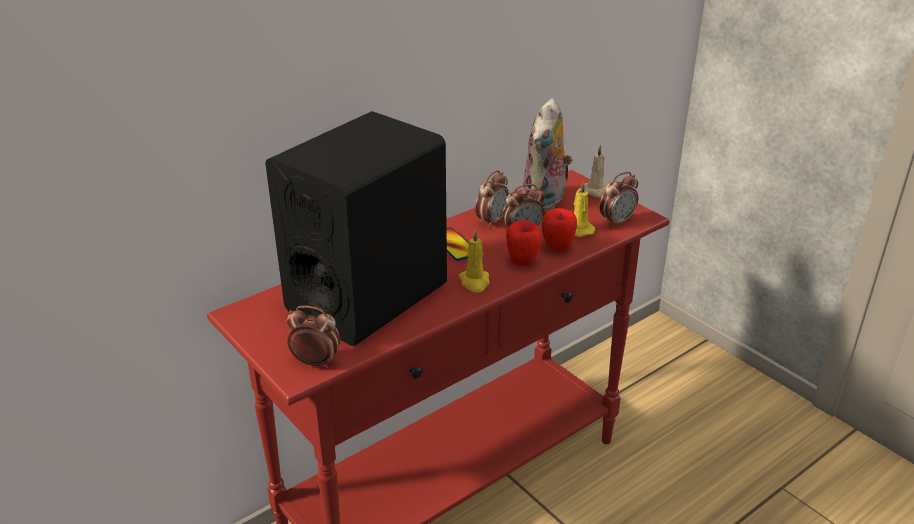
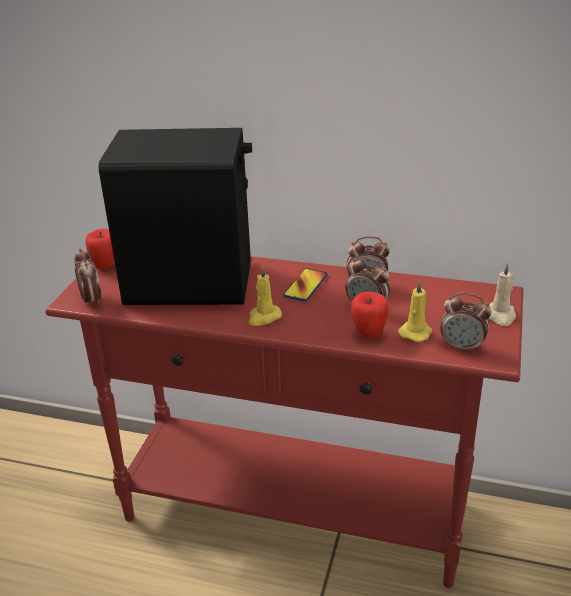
camera: 55 degrees right, 0 degrees up
(522, 261) = (323, 326): apple -> apple (105, 266)
(545, 202) = (437, 297): plush toy -> none

